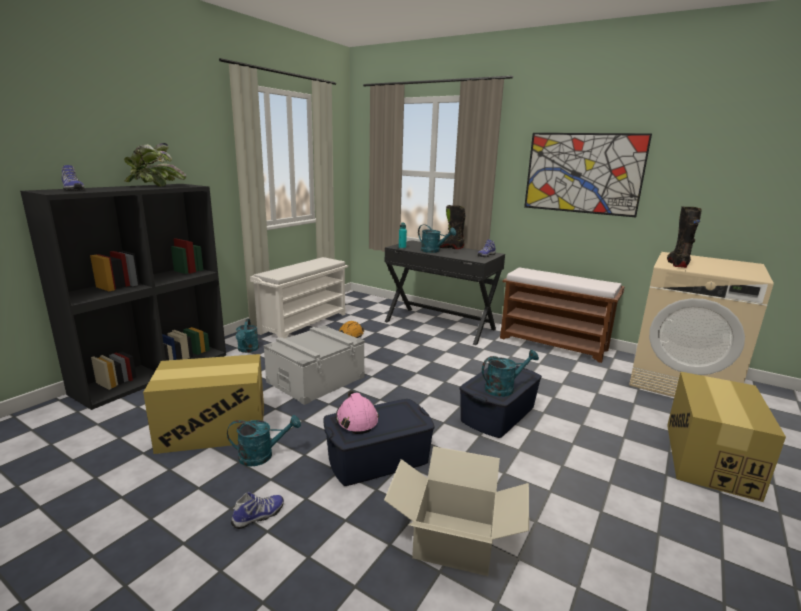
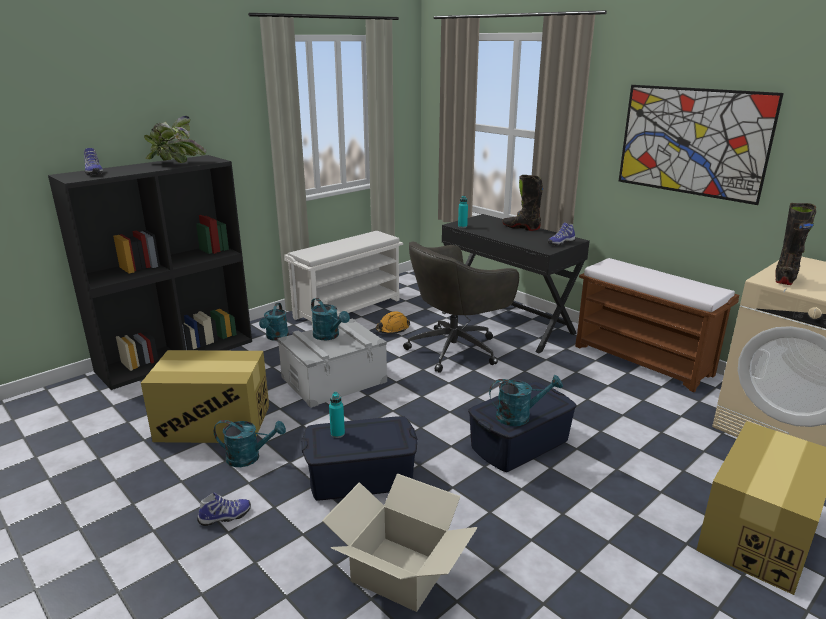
camera: 15 degrees right, 5 degrees up
(356, 419) = (337, 434): pink hard hat -> turquoise bottle
(409, 347) = (456, 349): none -> grey office chair
(433, 251) = (498, 233): turquoise watering can -> turquoise watering can (329, 336)

